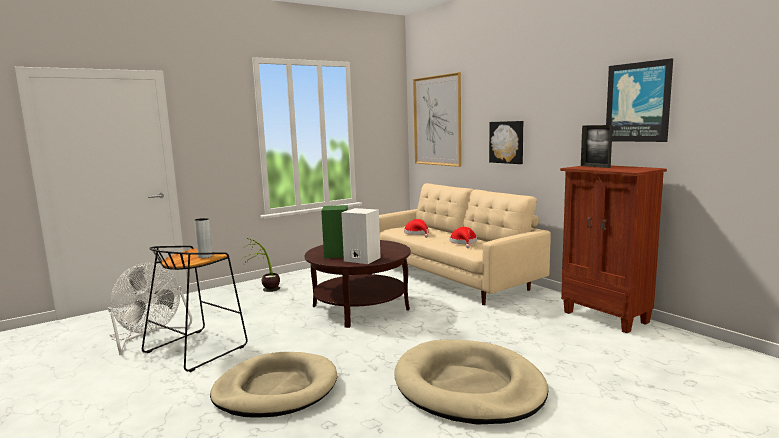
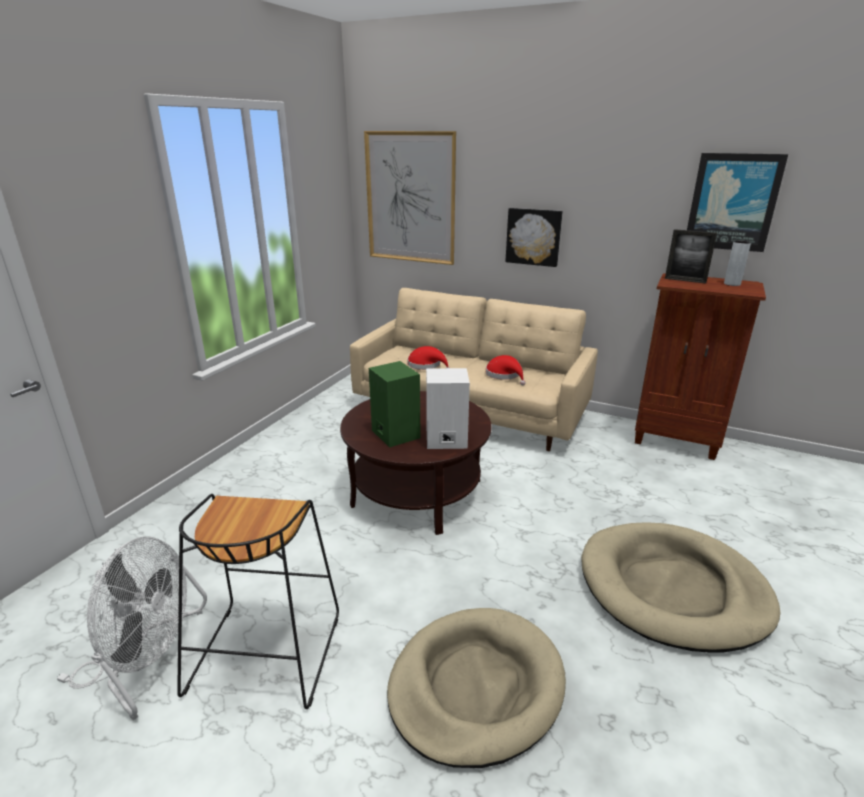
camera: 30 degrees left, 15 degrees up
(205, 256) = (276, 515): grey vase -> grey vase (732, 284)
(265, 292) = (246, 496): potted plant -> none

